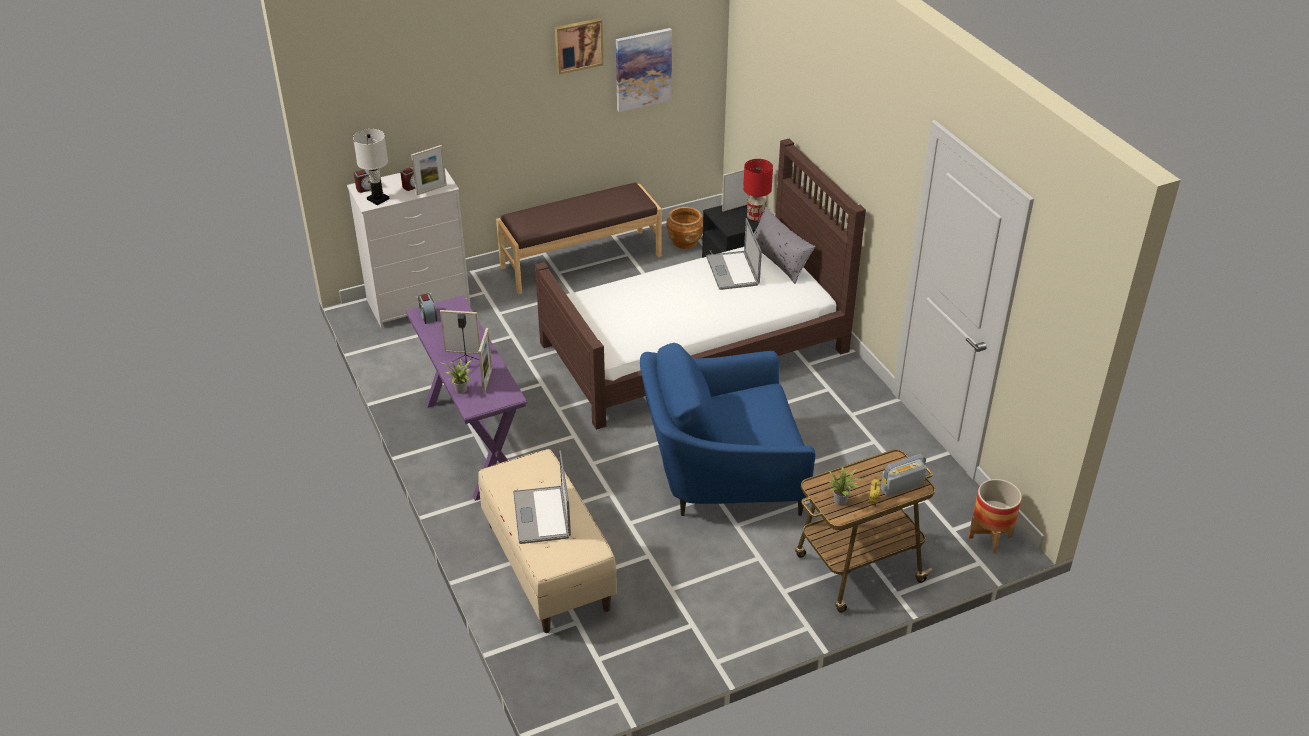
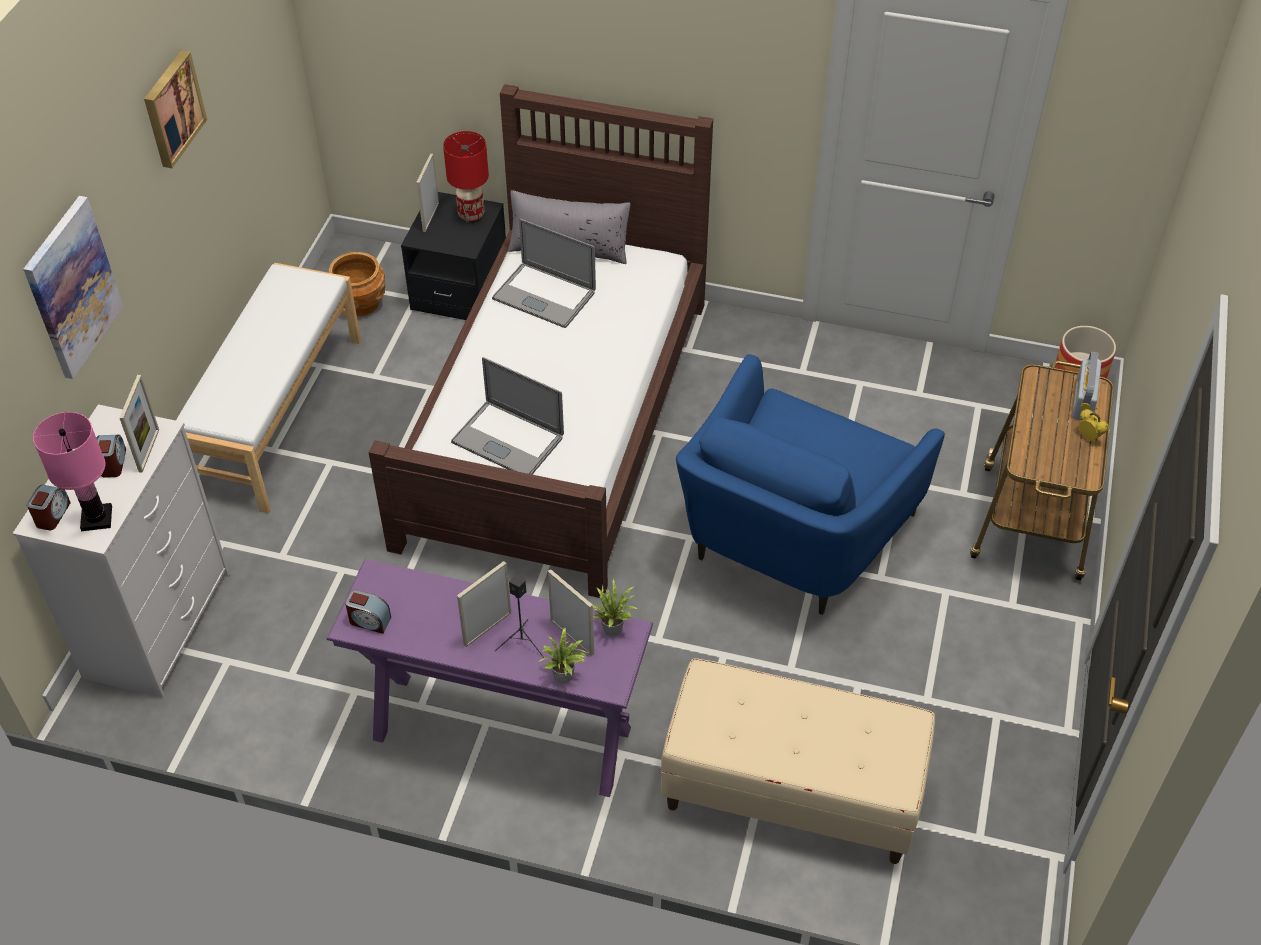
camera: 50 degrees left, 10 degrees up
(378, 199) = (96, 518): white table lamp -> pink table lamp
(542, 515) = (806, 738): laptop -> laptop (507, 439)
(580, 261) = (277, 414): brown bench -> white bench
(643, 69) = (235, 97): picture -> picture (71, 287)
(842, 500) = (1065, 459): potted plant -> potted plant (613, 627)

